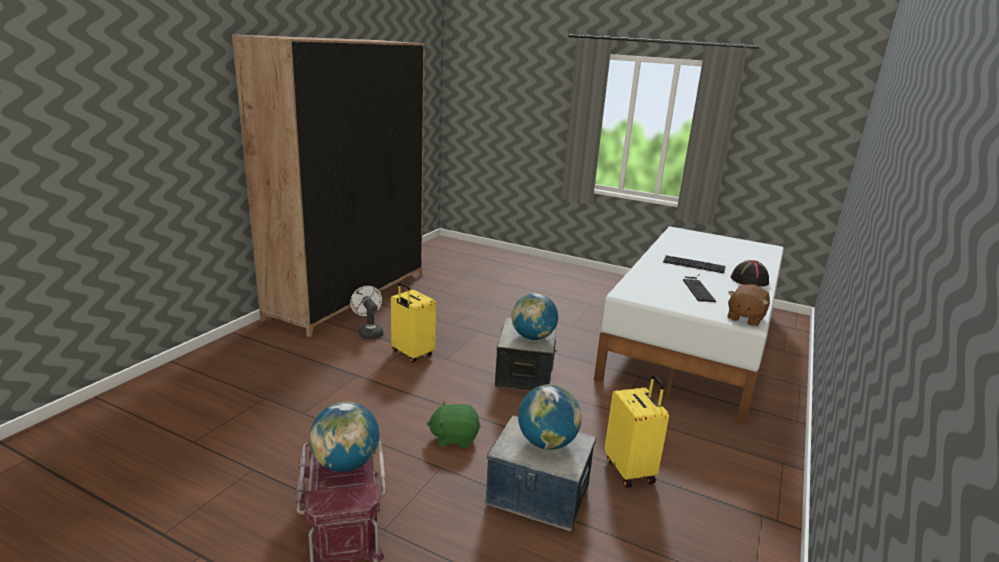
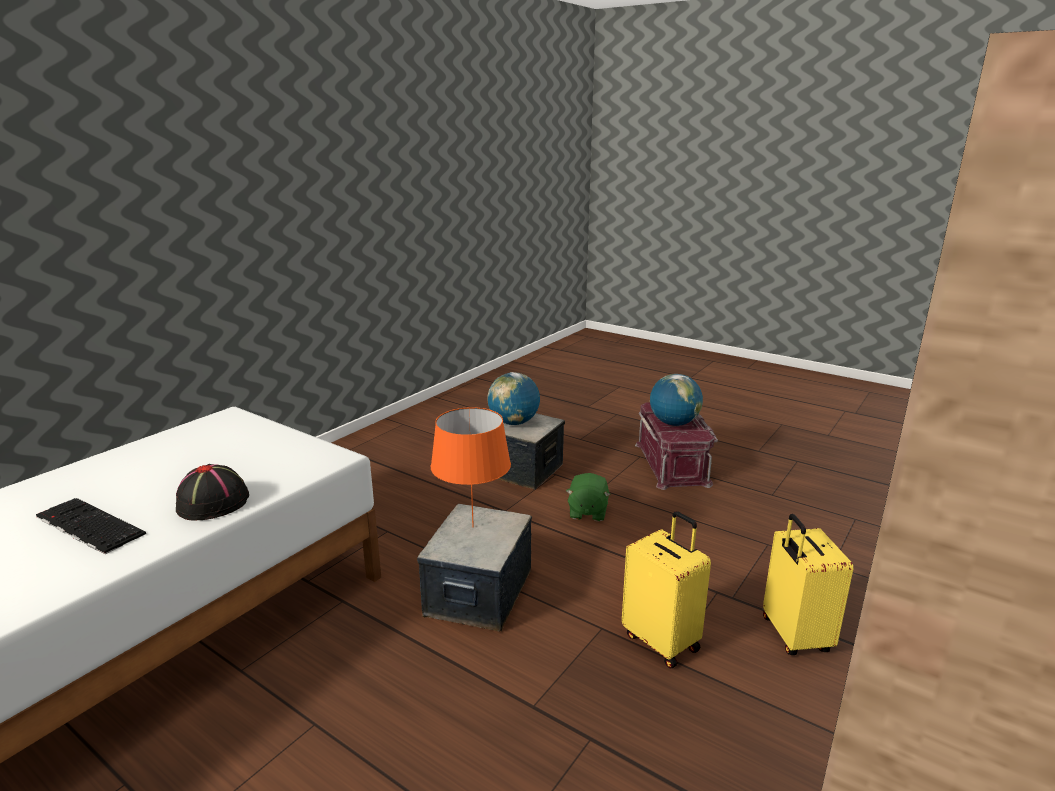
camera: 170 degrees left, 0 degrees up
(369, 332) = (767, 711): white fan -> none
(454, 438) = (587, 512): green plush toy -> green plush toy turned 90 degrees clockwise
(533, 337) = (473, 527): globe -> orange table lamp
(630, 470) = (424, 480): yellow suitcase -> yellow suitcase (793, 636)
(697, 288) = (198, 466): keyboard -> none
(744, 318) = (225, 420): brown plush toy -> none
(749, 280) = (69, 481): black hat -> black hat (213, 502)

